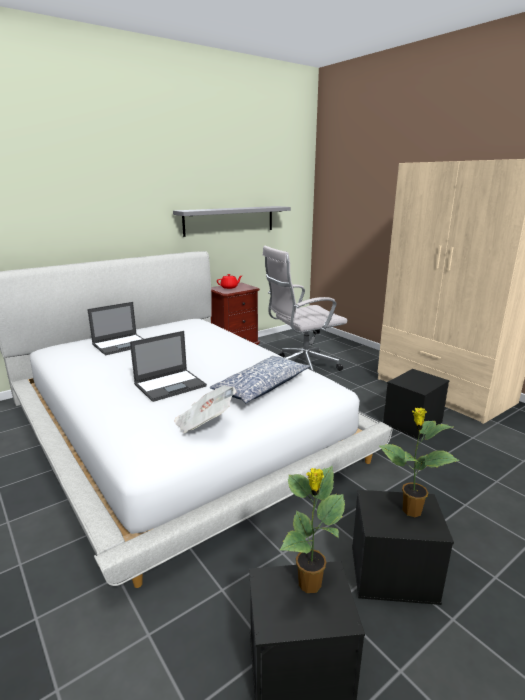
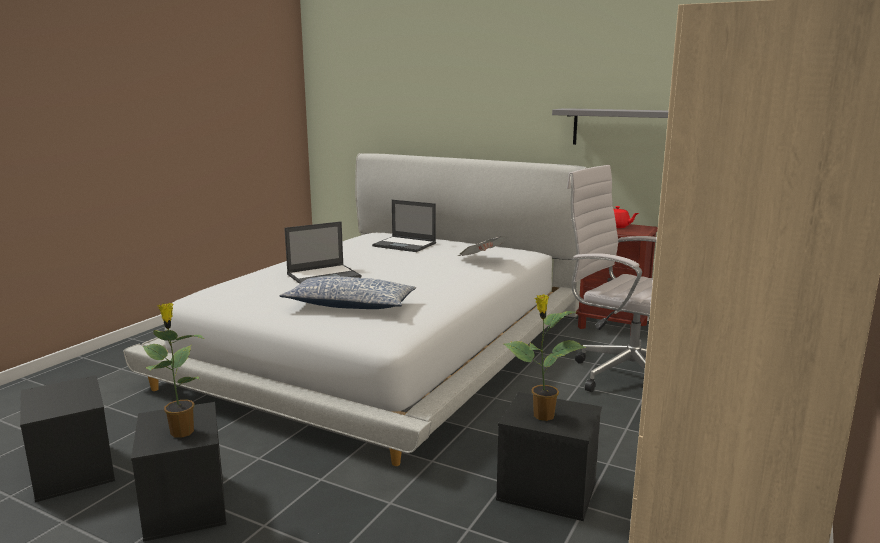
camera: 65 degrees right, 5 degrees down
(171, 385) = (324, 276): laptop -> laptop turned 60 degrees counterclockwise
(204, 423) = (255, 299): newspaper -> newspaper (482, 259)
(309, 585) = (74, 398): potted plant -> potted plant (542, 416)

